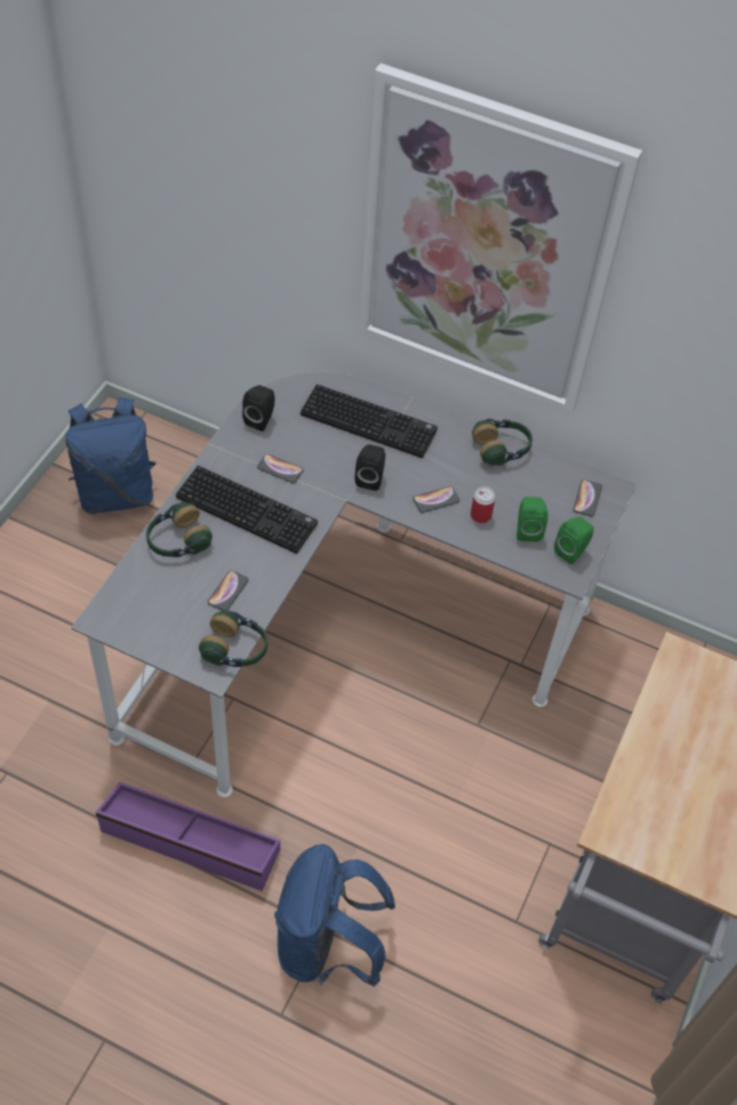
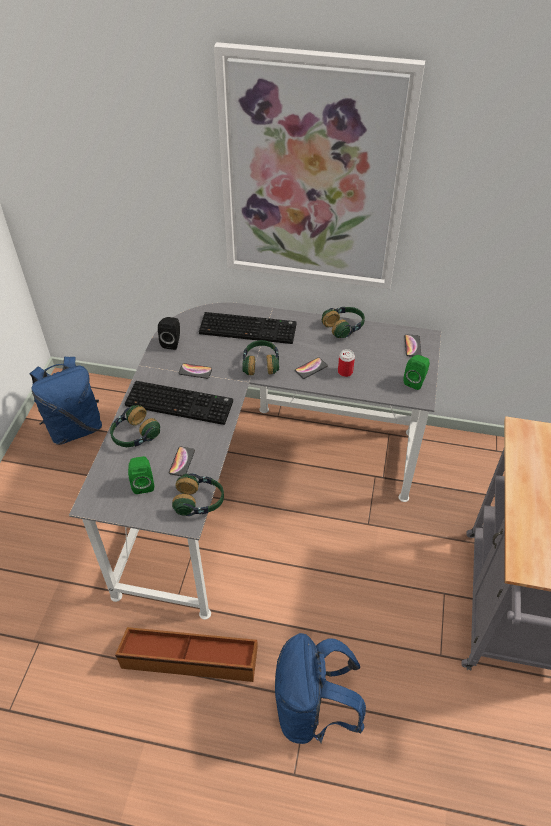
camera: 10 degrees left, 5 degrees down
(189, 842) = (189, 659): purple storage box -> brown storage box
(370, 478) = (261, 364): black speaker -> headphones
(527, 529) = (380, 374): green speaker -> green speaker (143, 483)

